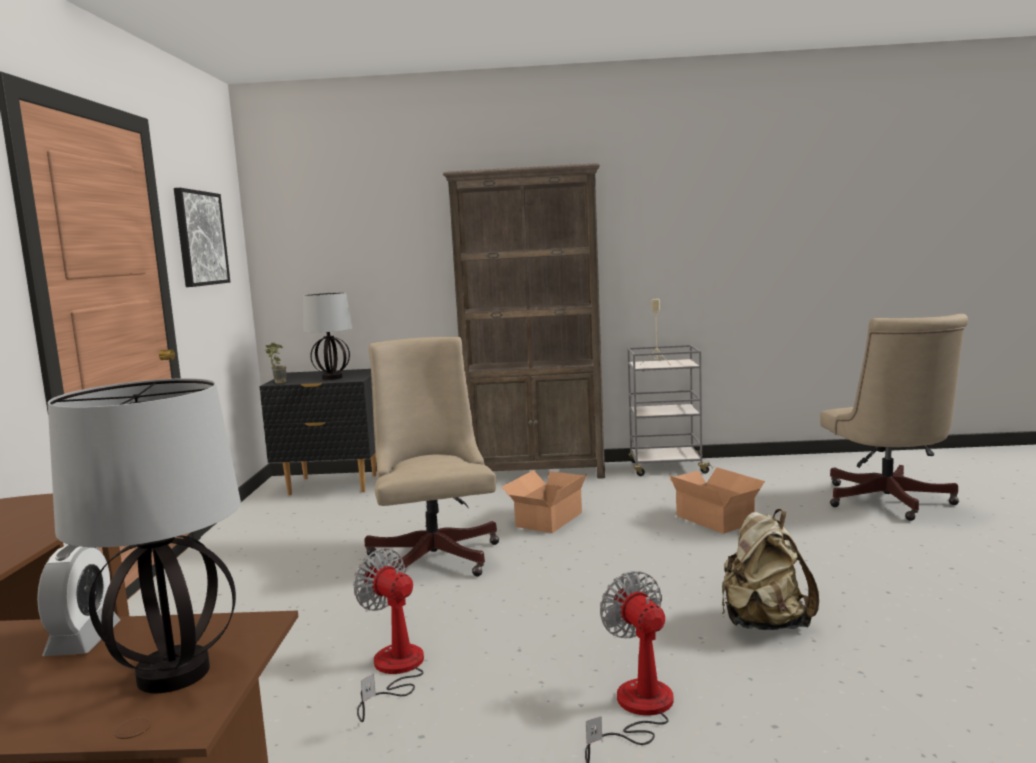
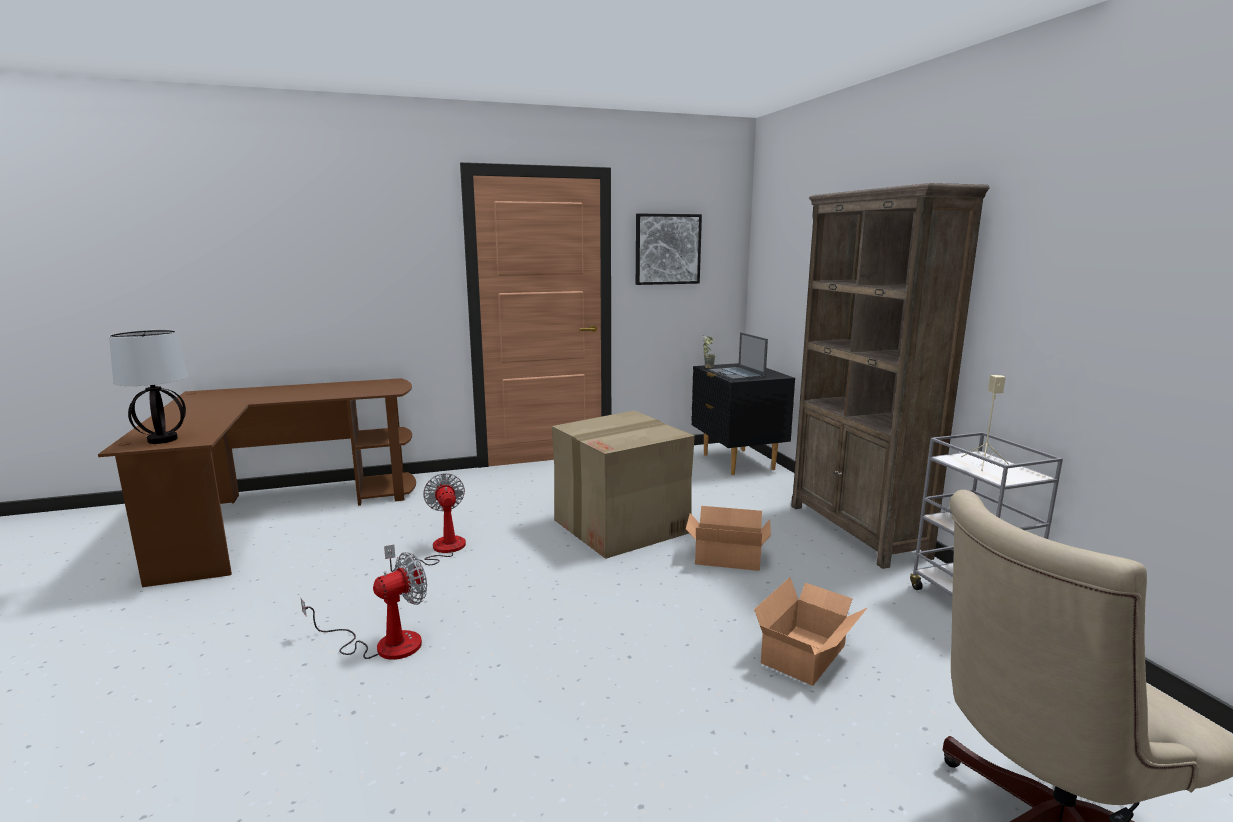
camera: 70 degrees right, 5 degrees up
(83, 640) = (209, 424): alarm clock -> none
(333, 378) = (737, 374): table lamp -> laptop
(394, 671) = (440, 550): fan -> fan turned 45 degrees counterclockwise
(435, 554) = (622, 526): beige office chair -> cardboard box
(764, 623) = (532, 701): beige backpack -> none

